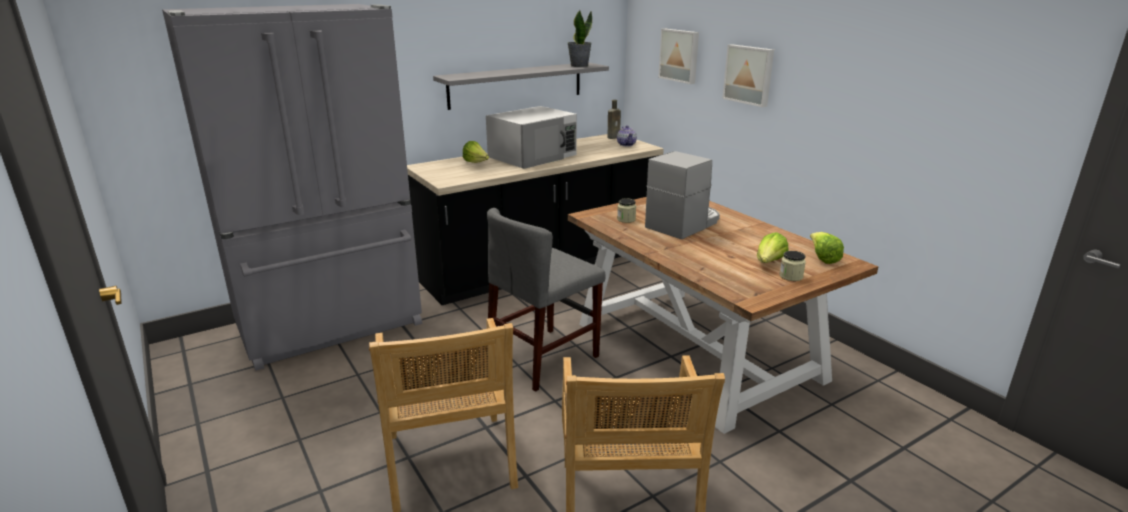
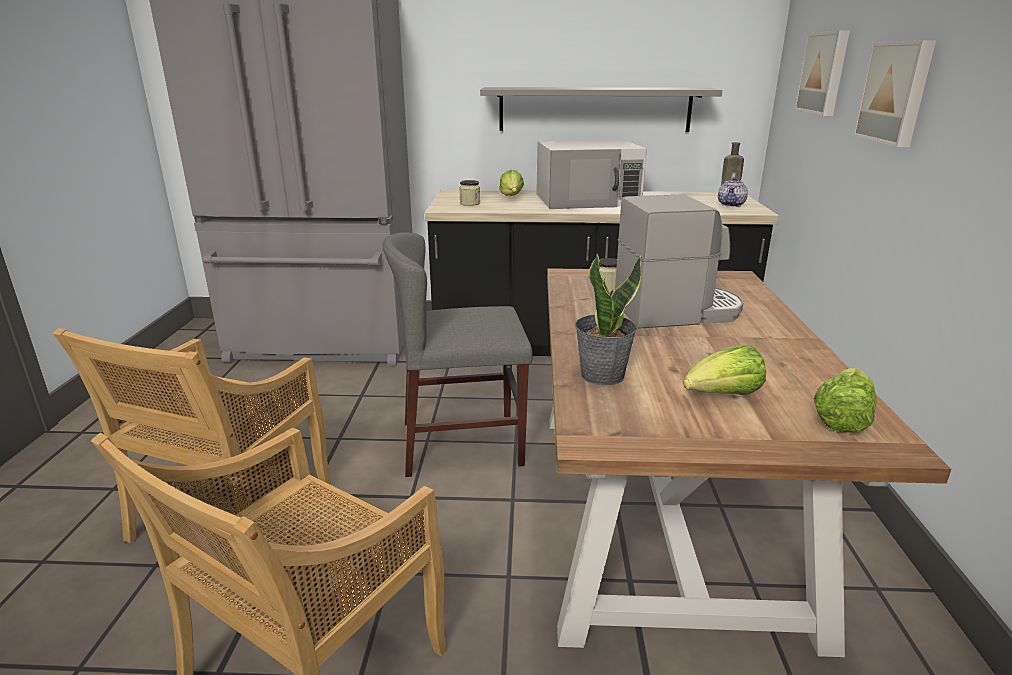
camera: 35 degrees right, 0 degrees up
(579, 65) = (681, 88): potted plant -> potted plant (602, 375)
(791, 276) = (726, 427): jar -> jar (470, 203)

